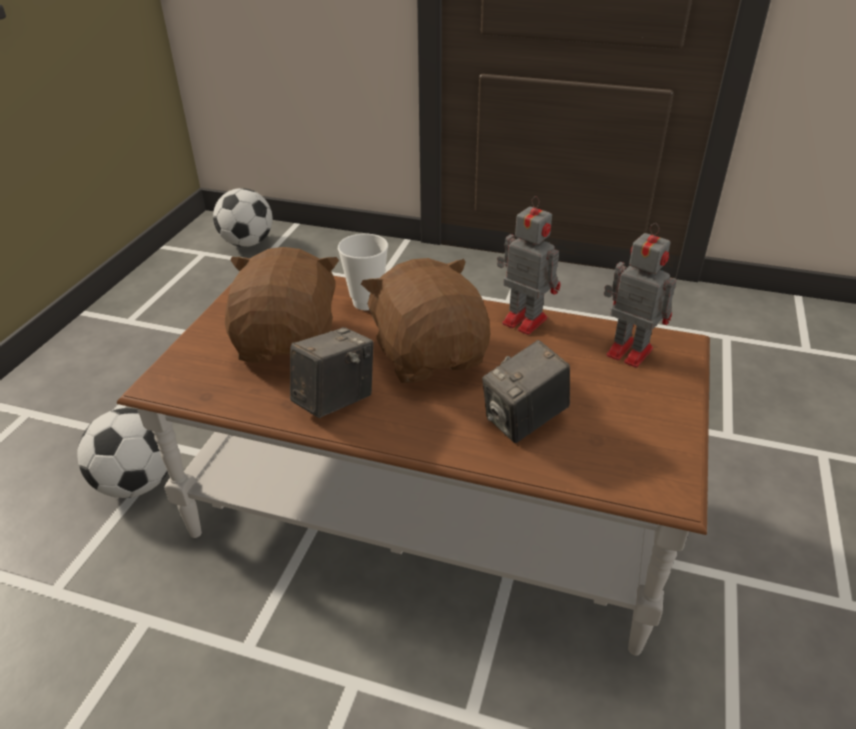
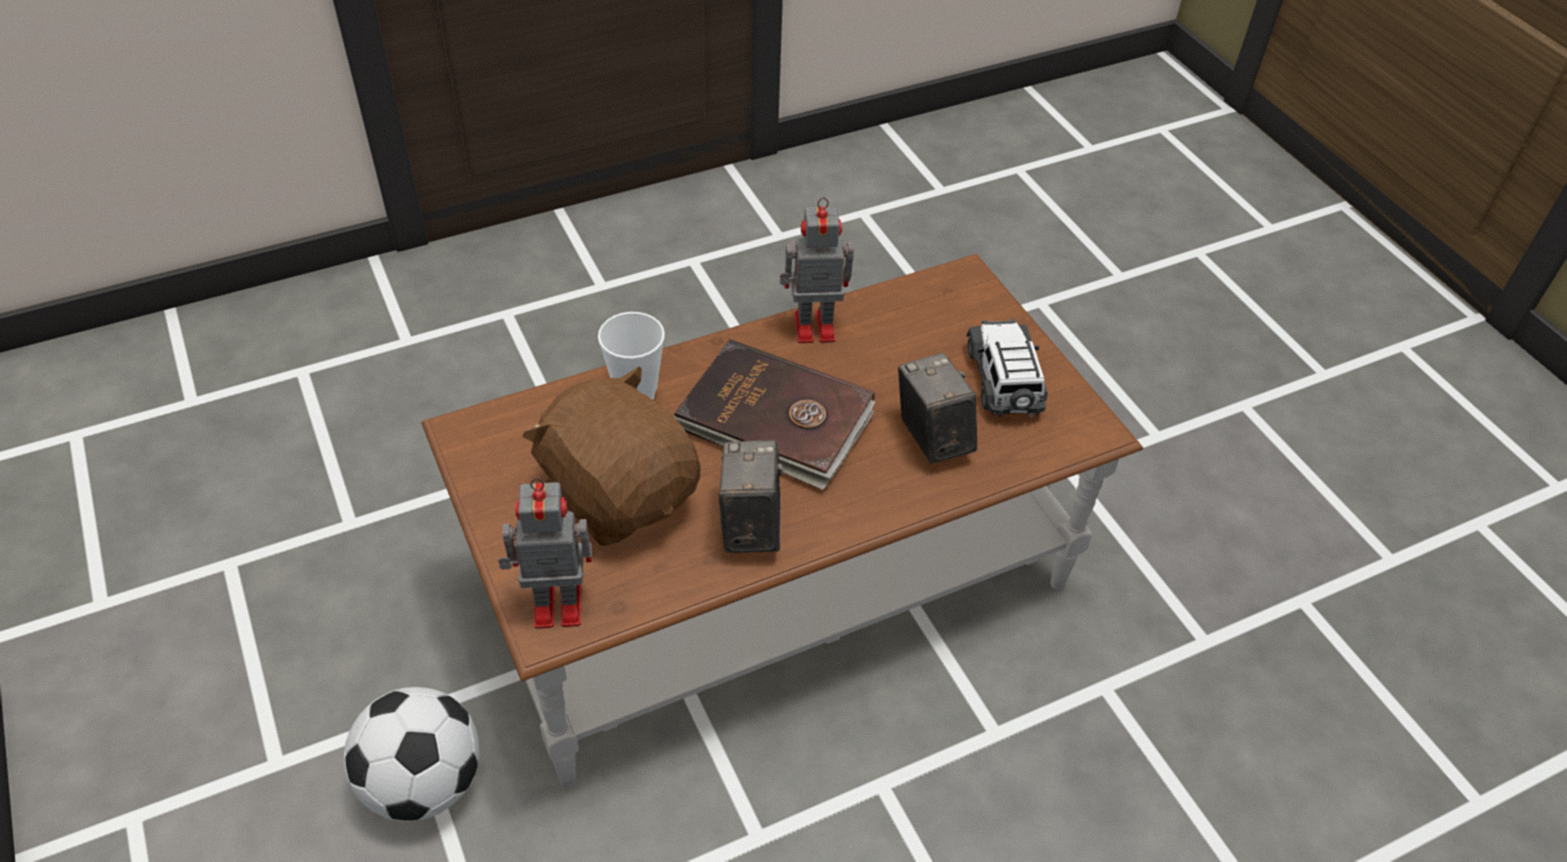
camera: 45 degrees left, 10 degrees up
(247, 243) = (129, 381): football -> none
(429, 355) = (775, 420): brown plush toy -> brown book
(524, 421) = (932, 437): camera -> camera turned 150 degrees clockwise
(627, 351) = (934, 309): toy robot -> toy robot (554, 604)
(628, 419) = (1004, 381): none -> toy car

